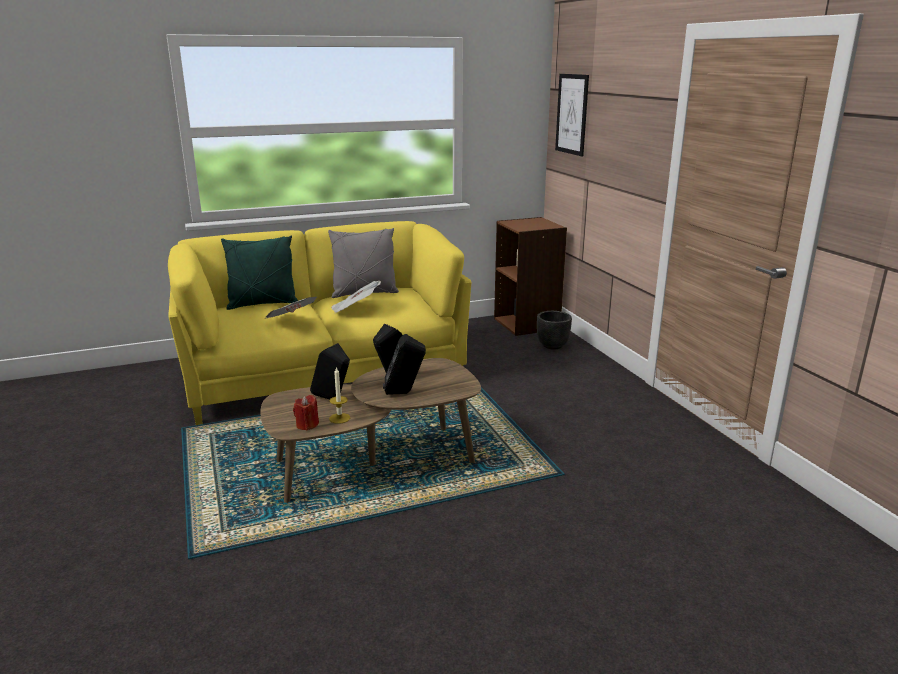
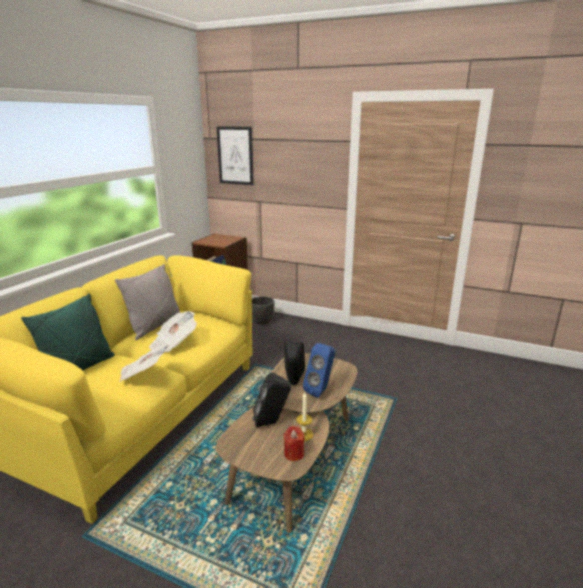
camera: 45 degrees left, 0 degrees up
(404, 393) = (320, 390): black speaker -> blue speaker

